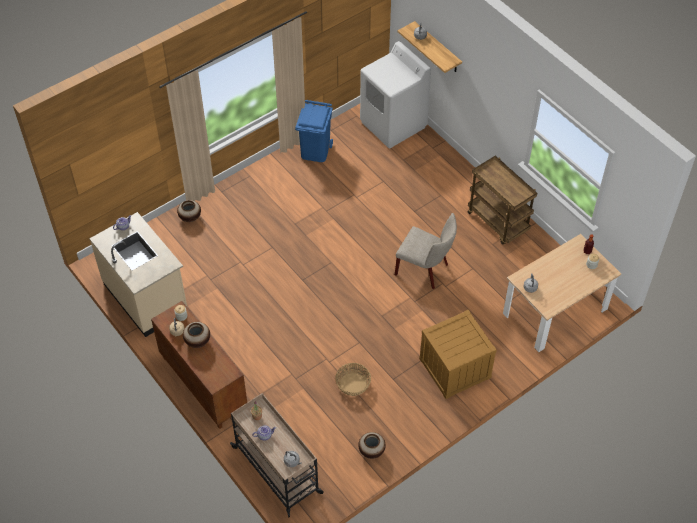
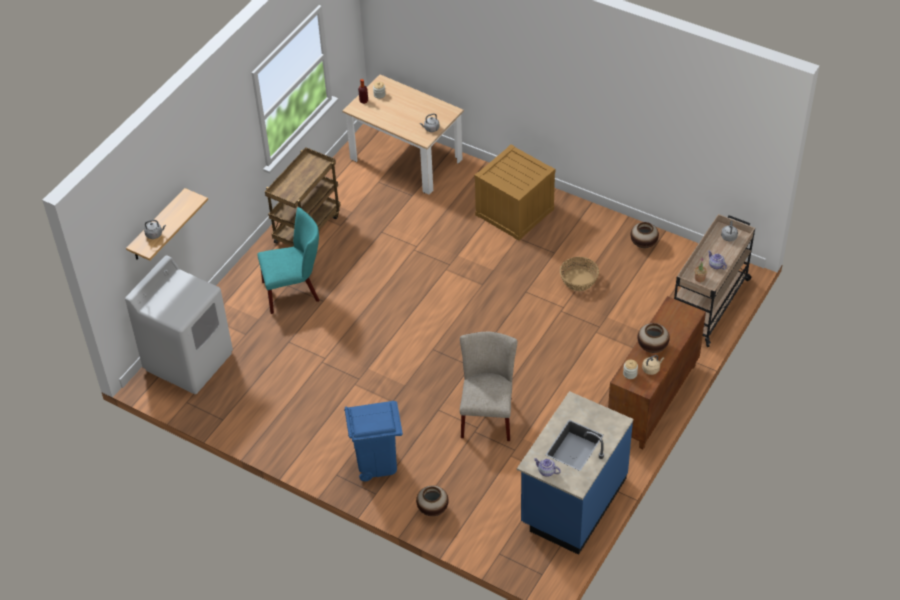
camera: 110 degrees left, 5 degrees down
(146, 297) = (572, 501): beige counter -> blue counter
(315, 151) = (266, 422): blue trash can -> blue trash can (377, 462)
(425, 270) = (403, 268): beige chair -> beige chair (487, 414)
(433, 197) = (295, 291): none -> turquoise chair

